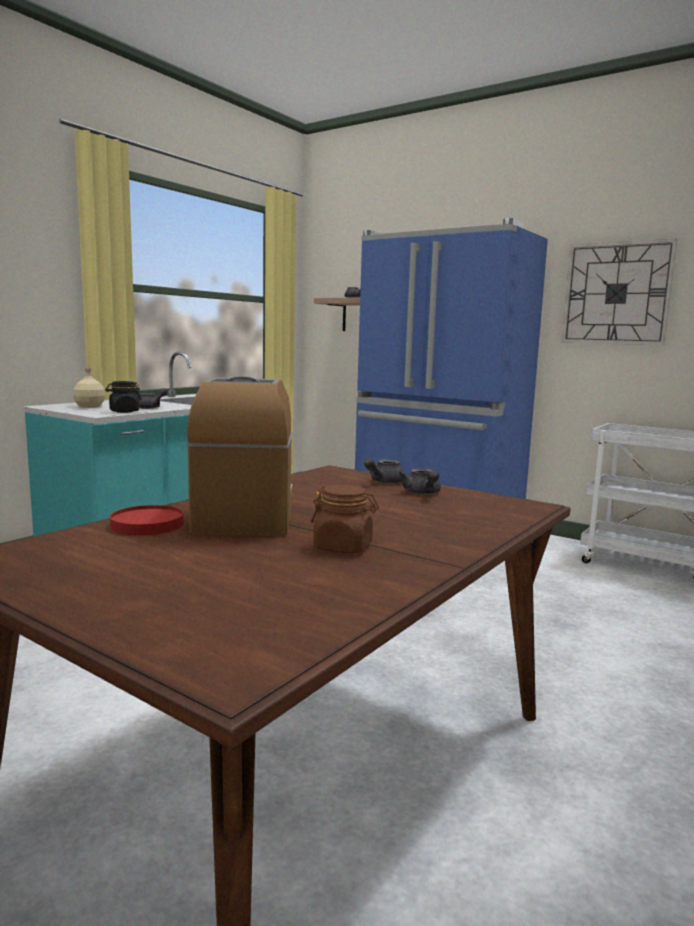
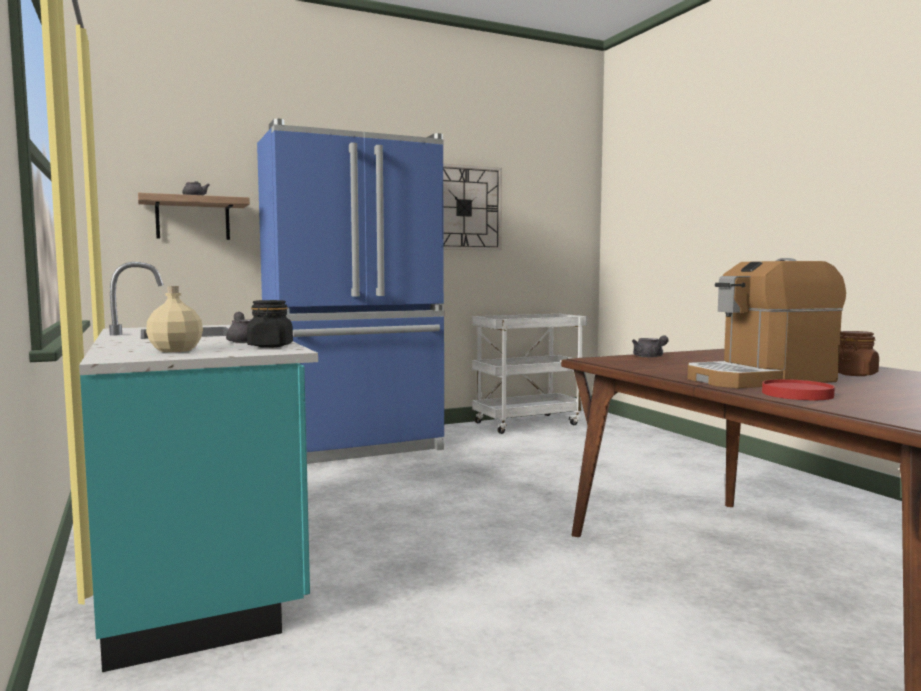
camera: 60 degrees left, 5 degrees down
(246, 514) = (760, 379): coffee machine -> coffee machine turned 45 degrees counterclockwise
(422, 493) = (695, 356): grey teapot -> none

